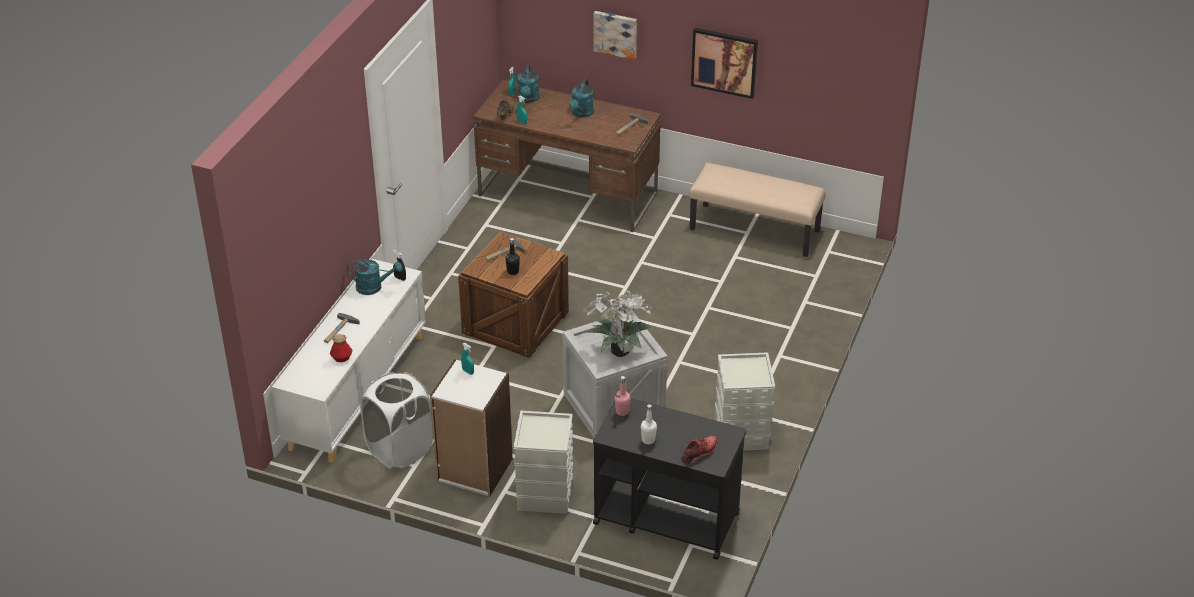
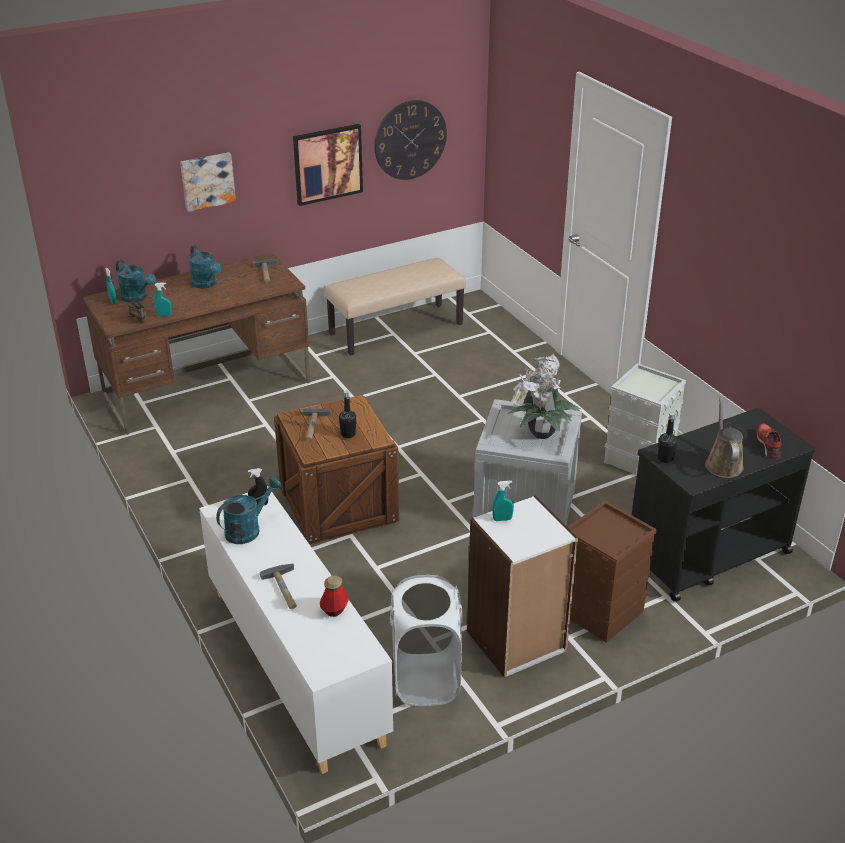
camera: 50 degrees left, 5 degrees down
(544, 494) = (601, 612): grey storage box -> brown storage box
(622, 411) = (665, 459): pink bottle -> black bottle
(648, 440) = (722, 463): white bottle -> brown watering can
(808, 73) = (410, 140): none -> wall clock

